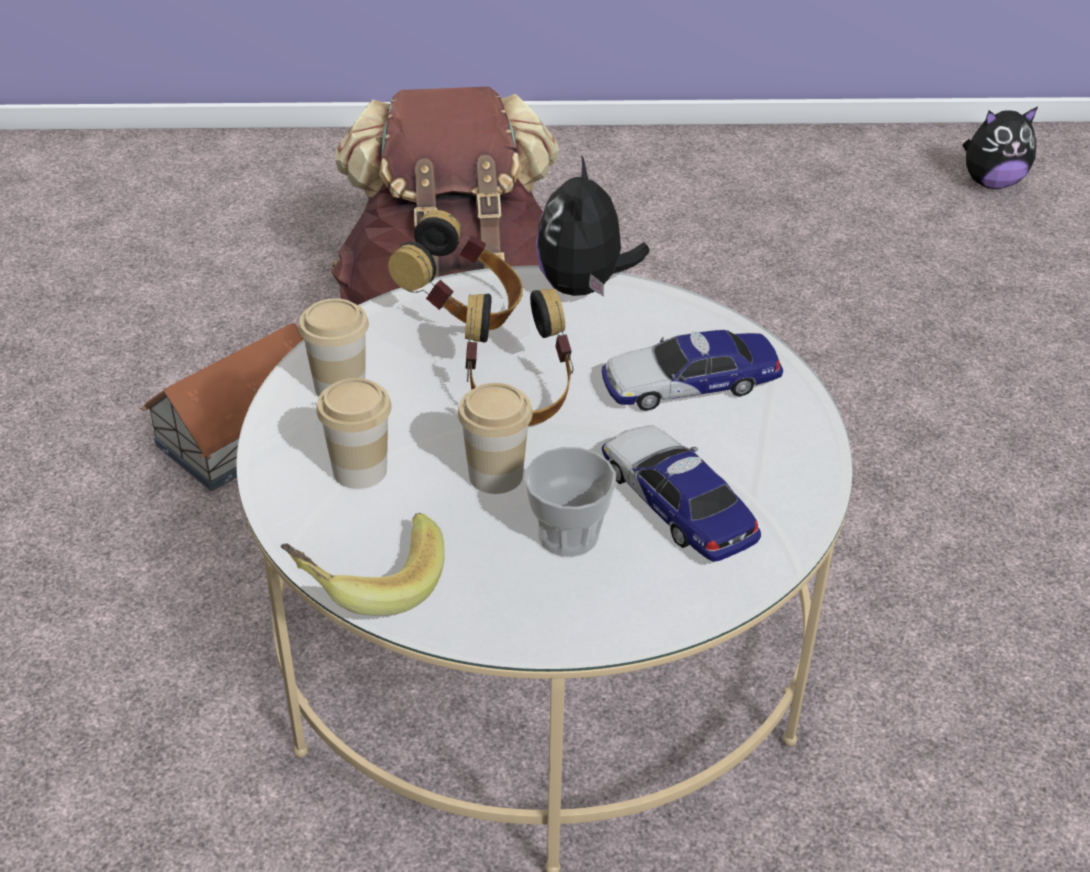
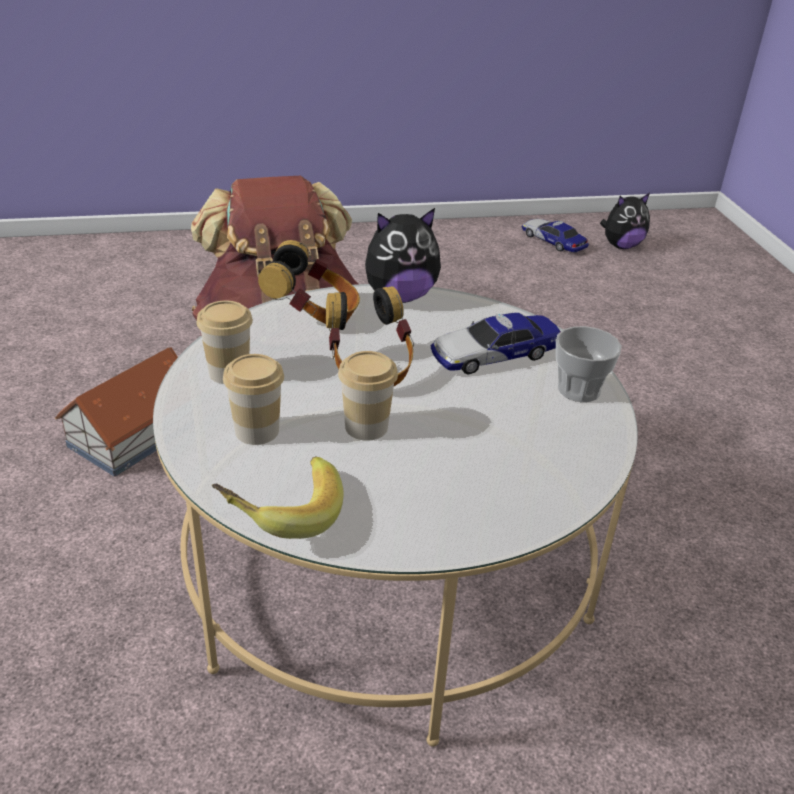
camera: 10 degrees left, 5 degrees down
(568, 535) = (434, 466): cup -> cup (579, 390)
(584, 288) = (400, 296): plush toy -> plush toy turned 105 degrees counterclockwise
(676, 503) = (511, 437): toy car -> toy car (553, 241)

